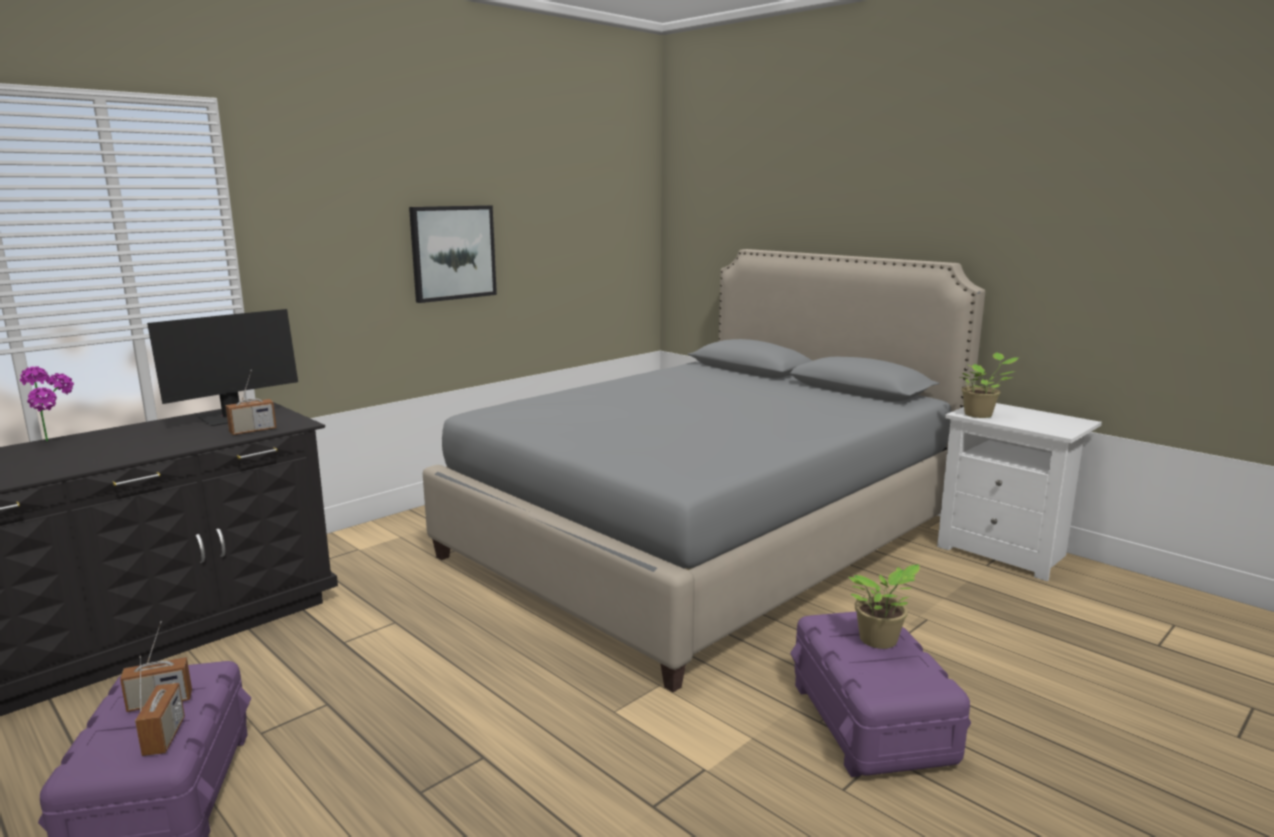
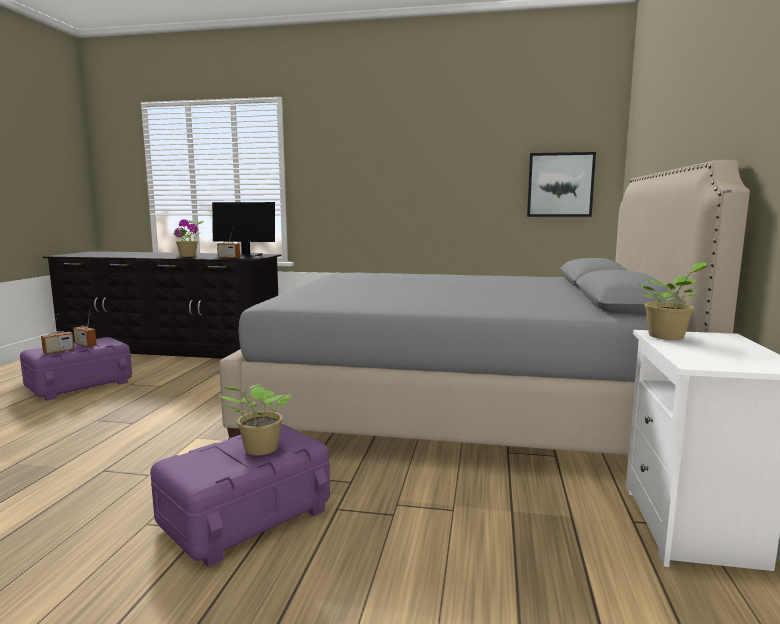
camera: 55 degrees right, 5 degrees down
(132, 446) = (189, 256): none -> potted plant
(453, 252) = (413, 182): picture -> picture (560, 185)

